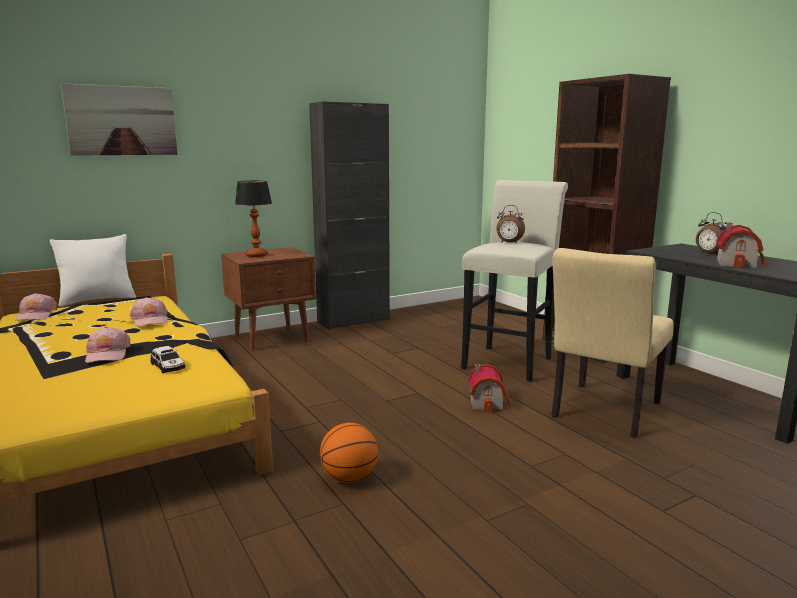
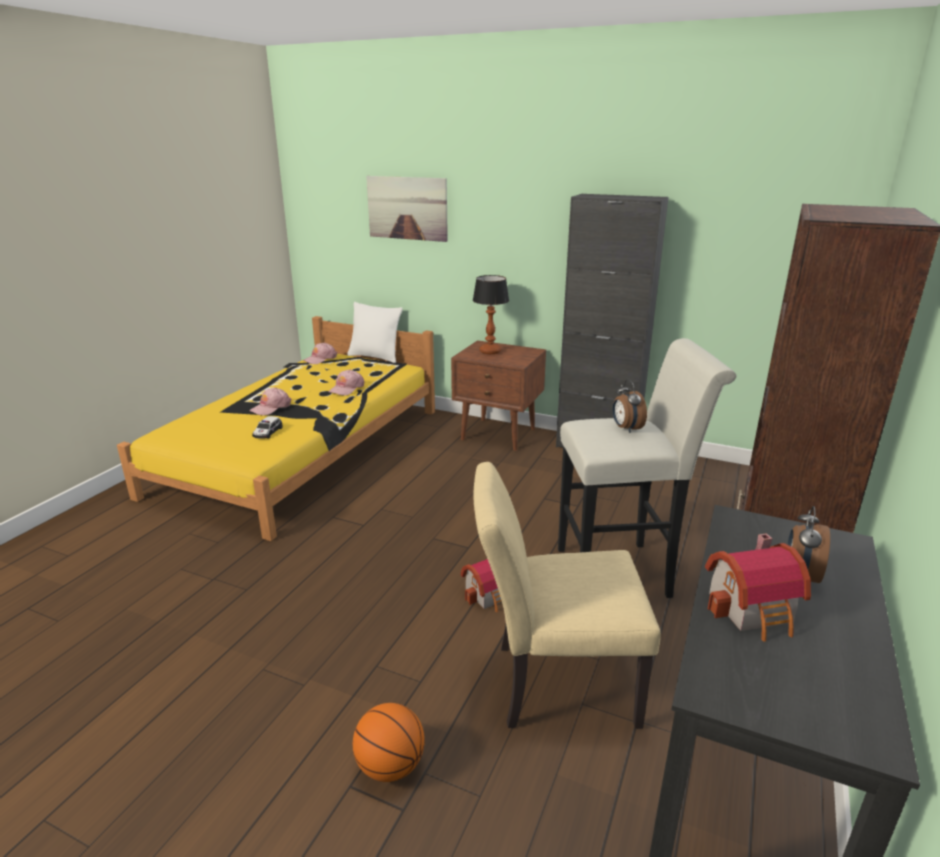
camera: 55 degrees right, 10 degrees up
(349, 478) = (284, 576): basketball -> basketball (390, 766)

